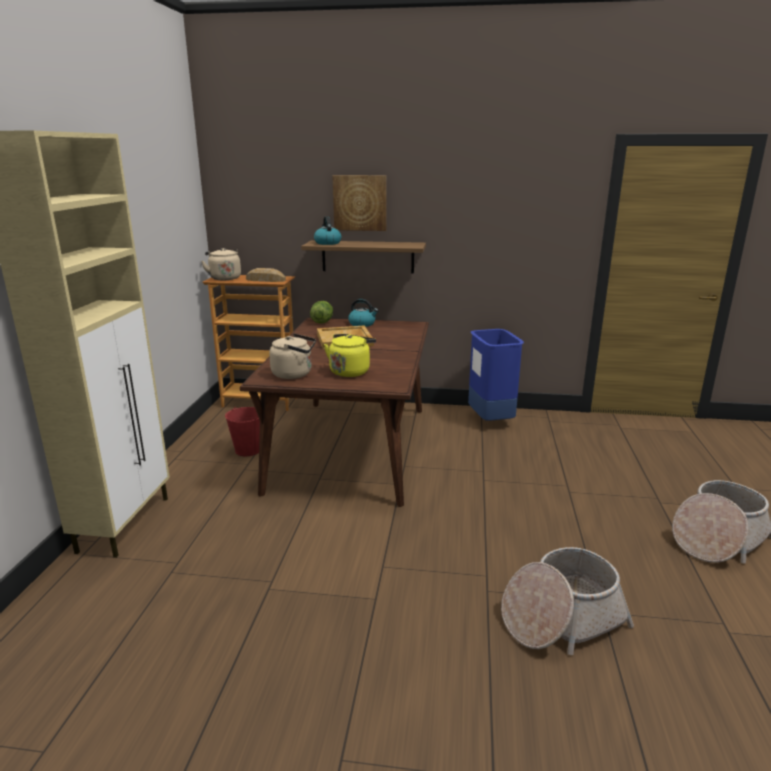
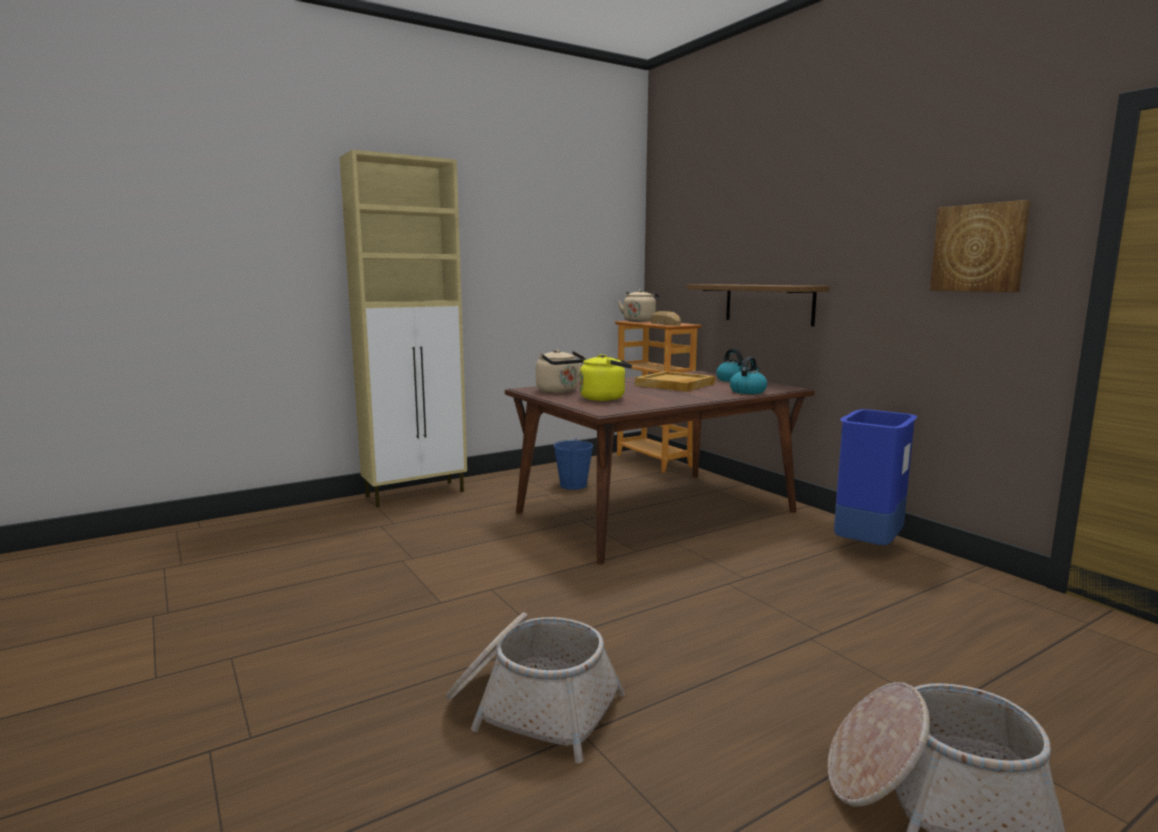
camera: 50 degrees right, 10 degrees down
(248, 450) = (573, 485): red bucket -> blue bucket
(322, 322) = (700, 374): lettuce -> none
(327, 243) = (721, 284): kettle -> kettle (748, 391)
(360, 203) = (765, 238): picture -> picture (979, 248)

